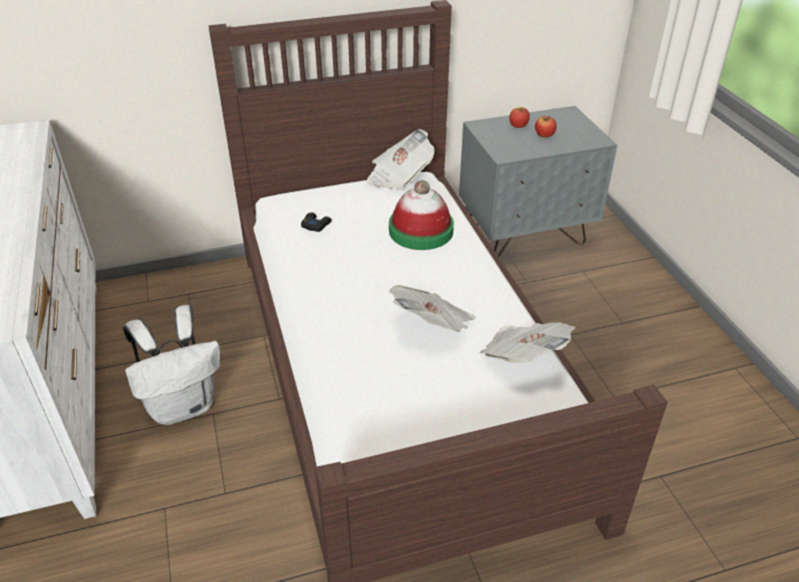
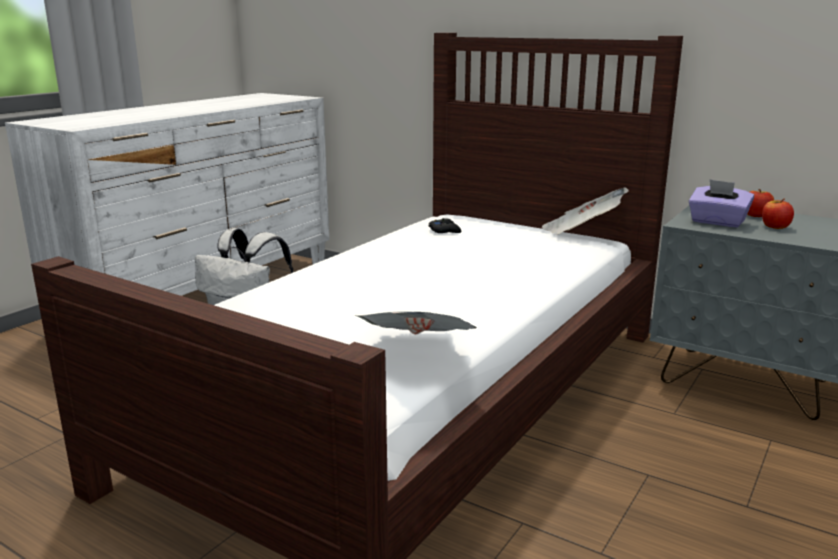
camera: 50 degrees right, 20 degrees down
(421, 230) = (522, 260): hat -> none
(433, 325) = (393, 303): newspaper -> none
(514, 144) = (717, 222): none -> purple tissue box

